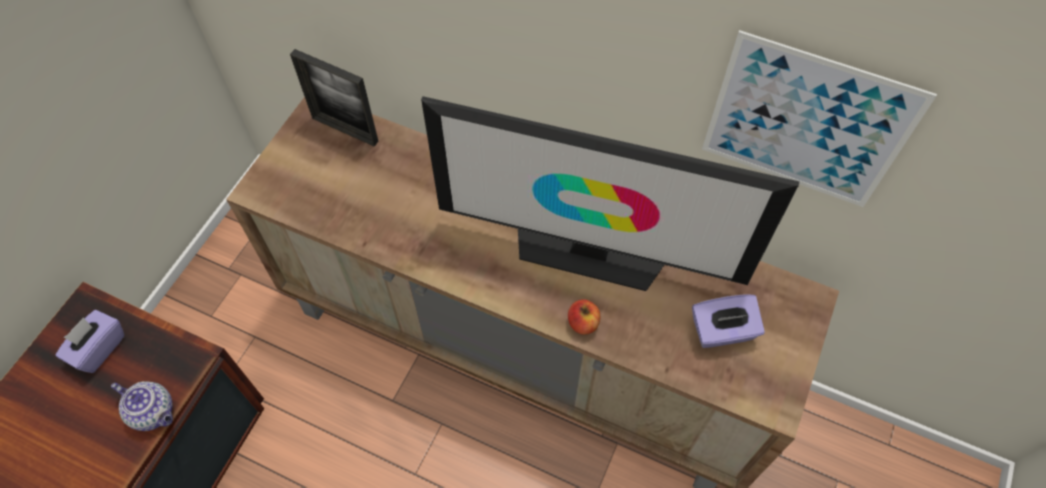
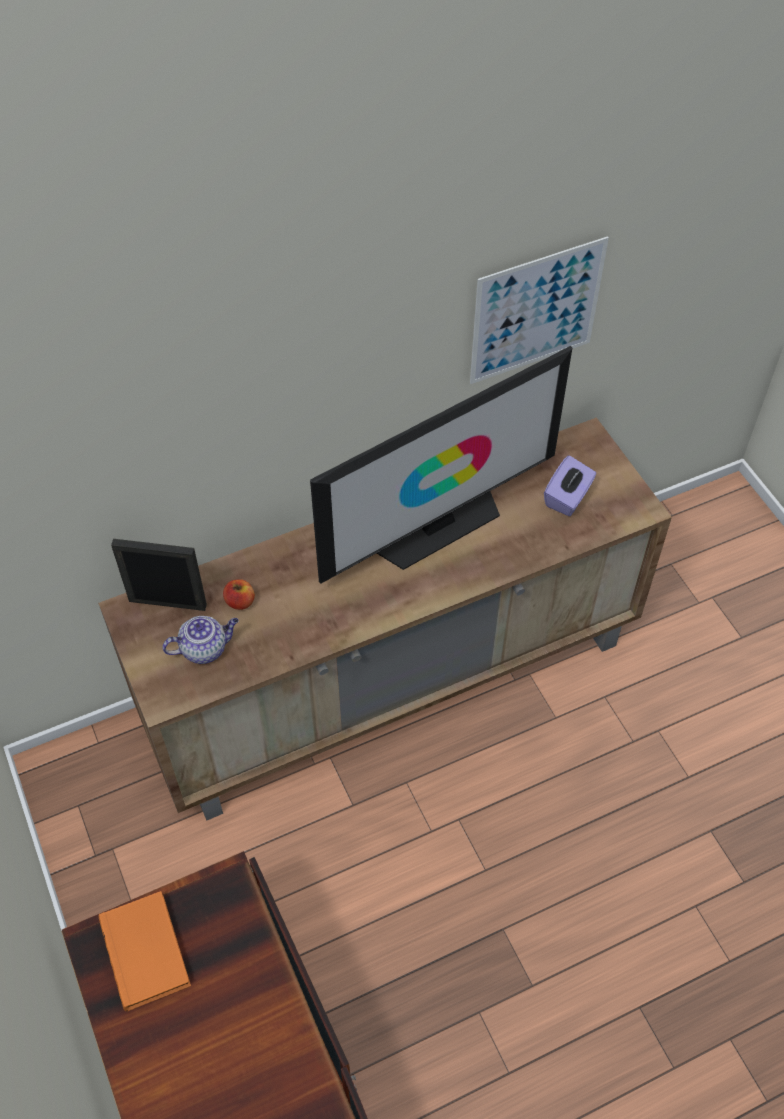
camera: 50 degrees left, 5 degrees down
(98, 348) = (148, 952): purple tissue box -> orange book
(154, 412) = (255, 939): teapot -> teapot (205, 648)
(345, 129) = (167, 603): picture frame -> picture frame turned 150 degrees counterclockwise
(583, 323) = (489, 568): apple -> apple (240, 601)

